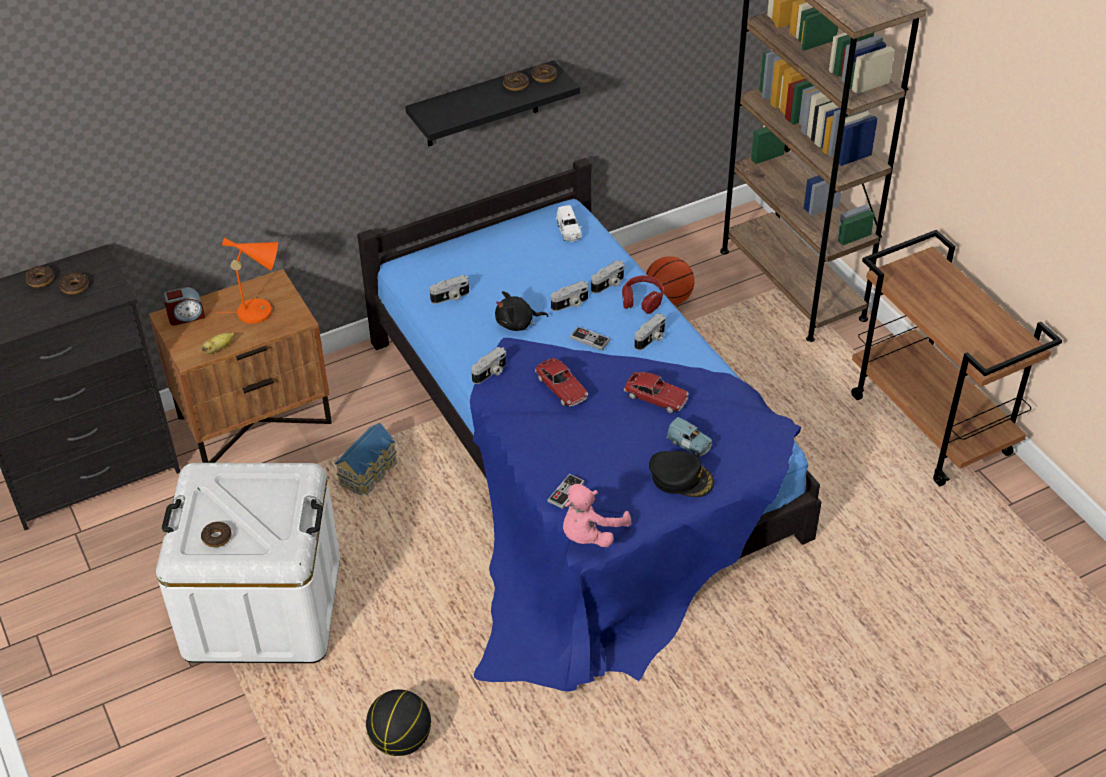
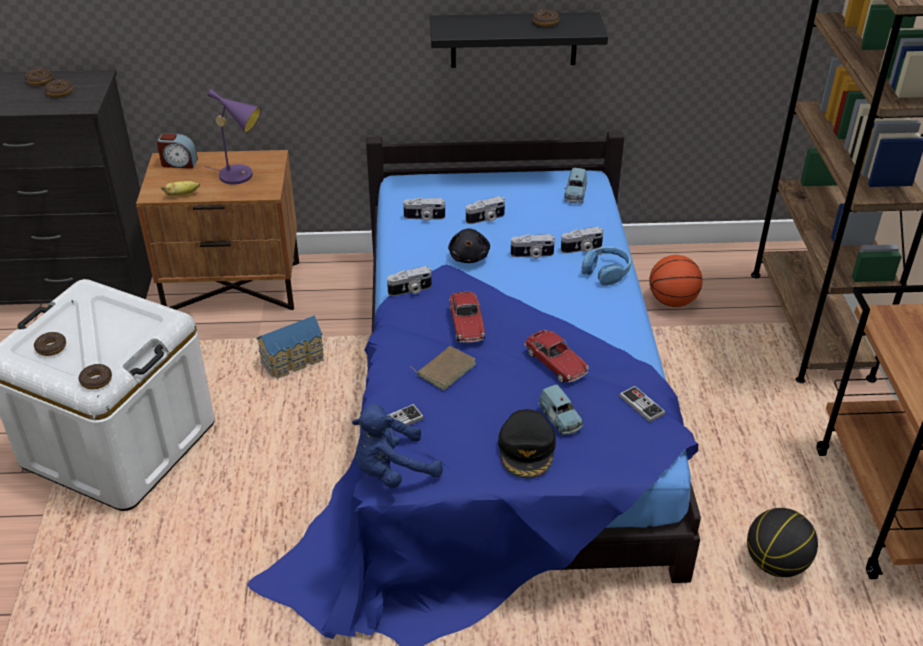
camera: 25 degrees right, 5 degrees down
(260, 311) = (241, 176): orange table lamp -> purple table lamp
(400, 740) = (139, 617): basketball -> basketball (775, 563)
(517, 323) = (469, 256): black plush toy -> black plush toy turned 105 degrees counterclockwise
(544, 77) = (578, 22): donut -> donut (96, 380)
(568, 231) = (575, 194): white toy car -> blue toy car
(572, 434) = (445, 369): none -> brown book
(589, 339) = (528, 290): game controller -> game controller (641, 405)
(590, 534) = (392, 471): pink plush toy -> blue plush toy
(642, 300) = (606, 271): red headphones -> blue headphones
(651, 339) = (590, 309): camera -> camera (486, 219)
(681, 478) = (527, 449): black cap -> black cap turned 45 degrees clockwise

